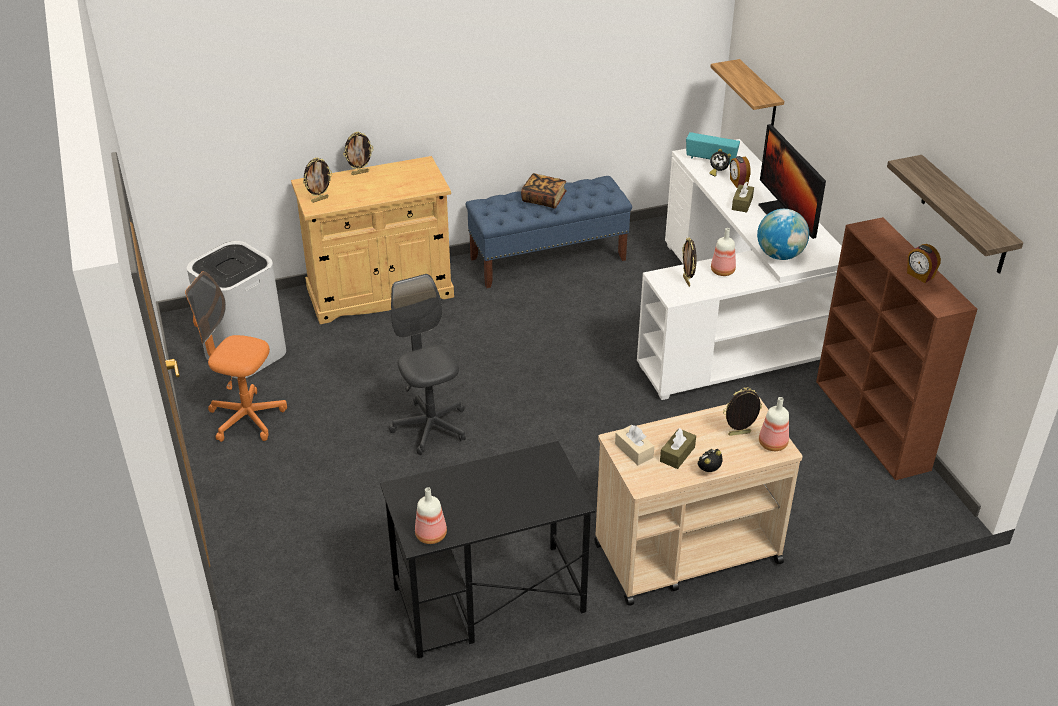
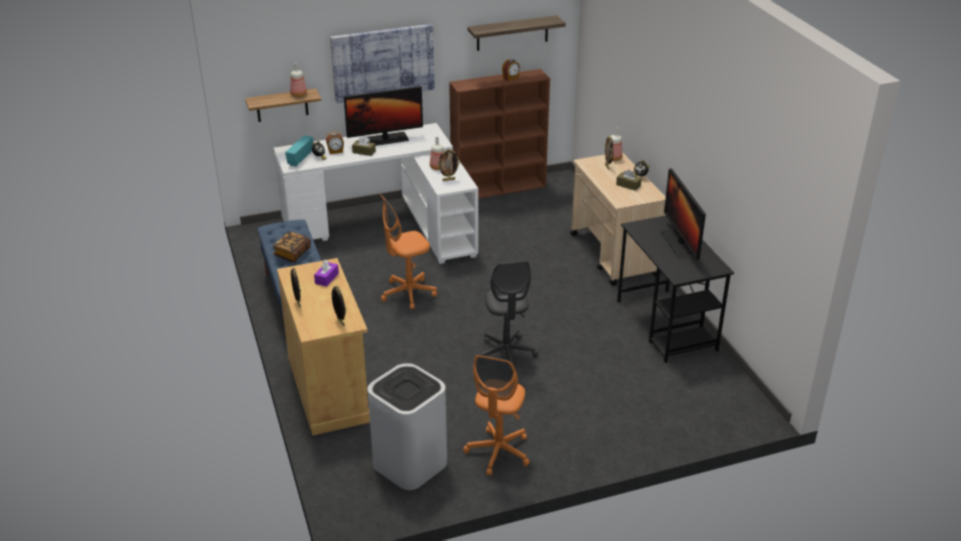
camera: 90 degrees left, 5 degrees down
(407, 186) = (327, 278): none -> purple tissue box
(430, 427) = (506, 354): grey office chair -> grey office chair turned 75 degrees counterclockwise
(431, 534) = (713, 264): bottle -> bottle (298, 94)
(496, 502) = (680, 243): none -> monitor
(566, 341) = (408, 293): none -> orange office chair
(634, 451) = (628, 198): beige tissue box -> none
(780, 255) = (428, 144): globe -> none
(838, 124) = (383, 62): none -> picture

